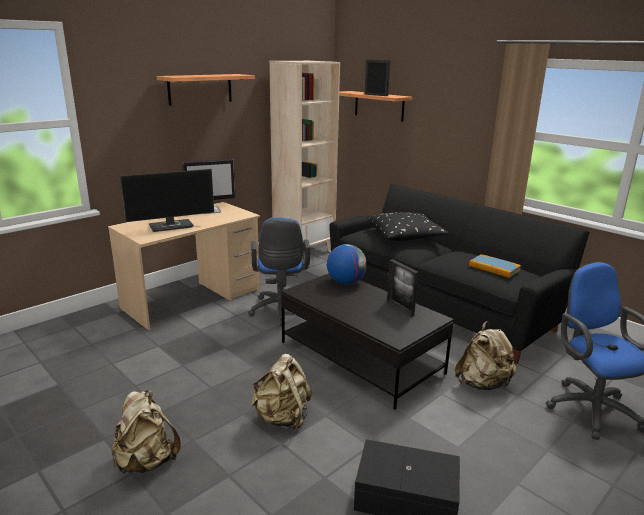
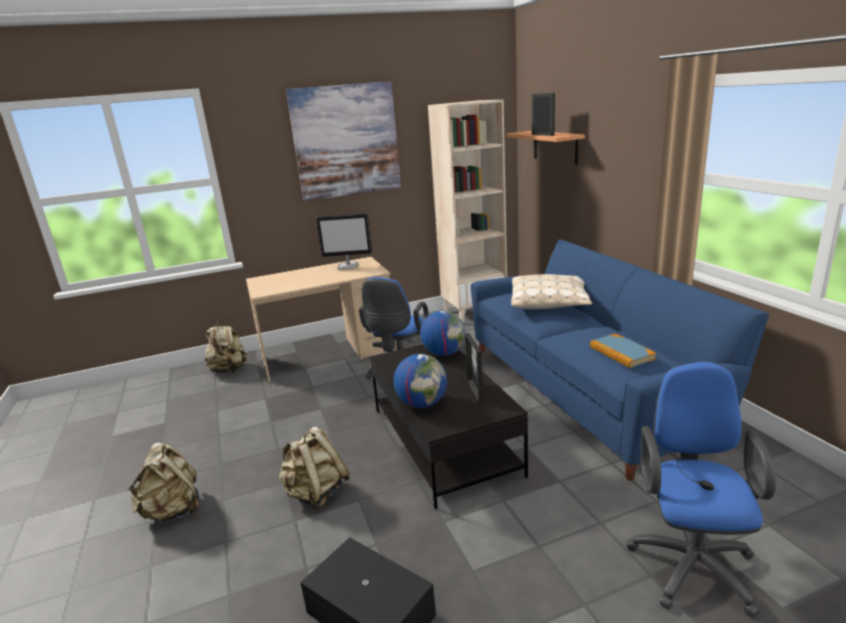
camera: 25 degrees right, 0 degrees up
(172, 226) = (297, 281): monitor -> none
(200, 89) = (346, 141): shelf -> picture
(366, 322) = (422, 403): none -> globe
(405, 235) = (549, 302): black pillow -> beige pillow
(440, 304) = (587, 389): black sofa -> blue sofa
(483, 384) = (564, 499): beige backpack -> beige backpack (229, 370)

